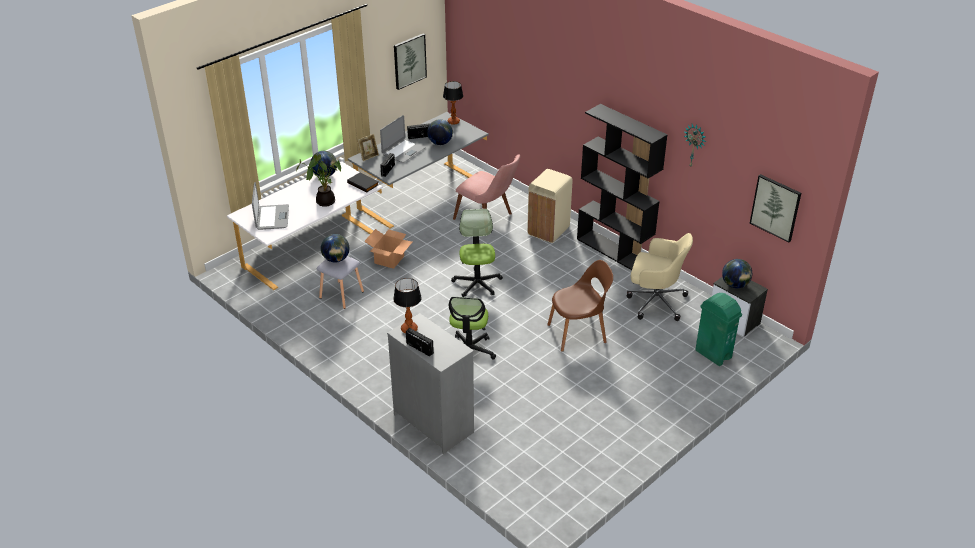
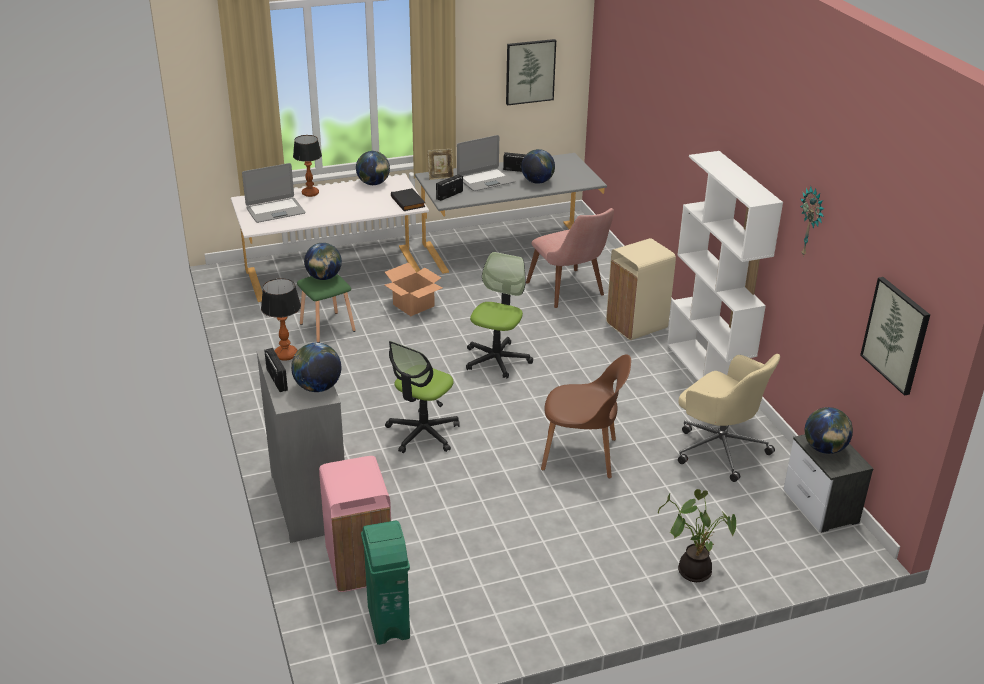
camera: 25 degrees right, 5 degrees down
(272, 218) = (275, 211): laptop -> laptop turned 45 degrees clockwise
(324, 201) = (348, 208): potted plant -> potted plant (693, 569)
(341, 295) = (326, 328): grey stool -> green stool
(451, 345) = (318, 387): none -> globe
(453, 122) = (573, 164): table lamp -> table lamp (310, 193)
(498, 453) = (358, 567): none -> pink trash can
(614, 251) = (707, 372): black bookcase -> white bookcase
(713, 354) = (756, 540): green trash can -> green trash can (388, 622)

